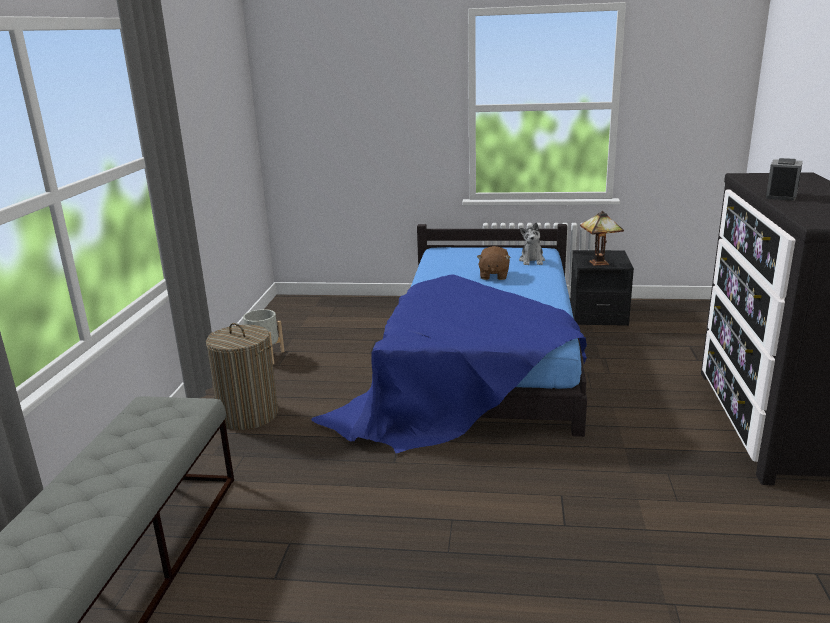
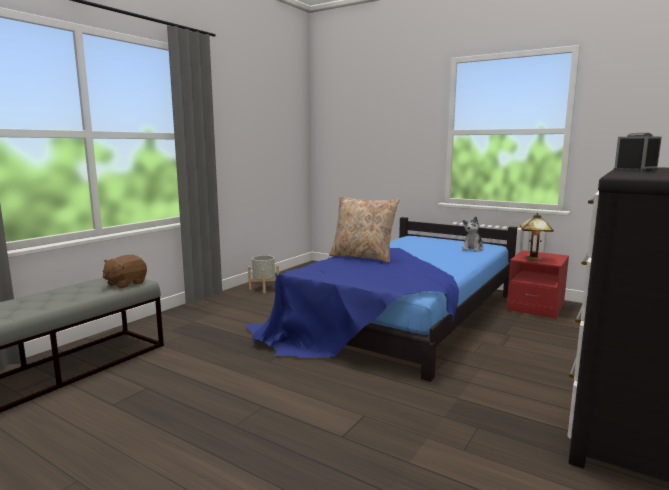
camera: 25 degrees right, 10 degrees down
(248, 415) = (216, 315): laundry basket -> none
(436, 300) = (363, 257): none -> beige pillow
(493, 276) = (428, 252): brown plush toy -> brown plush toy (125, 284)
(598, 315) = (535, 307): black nightstand -> red nightstand

